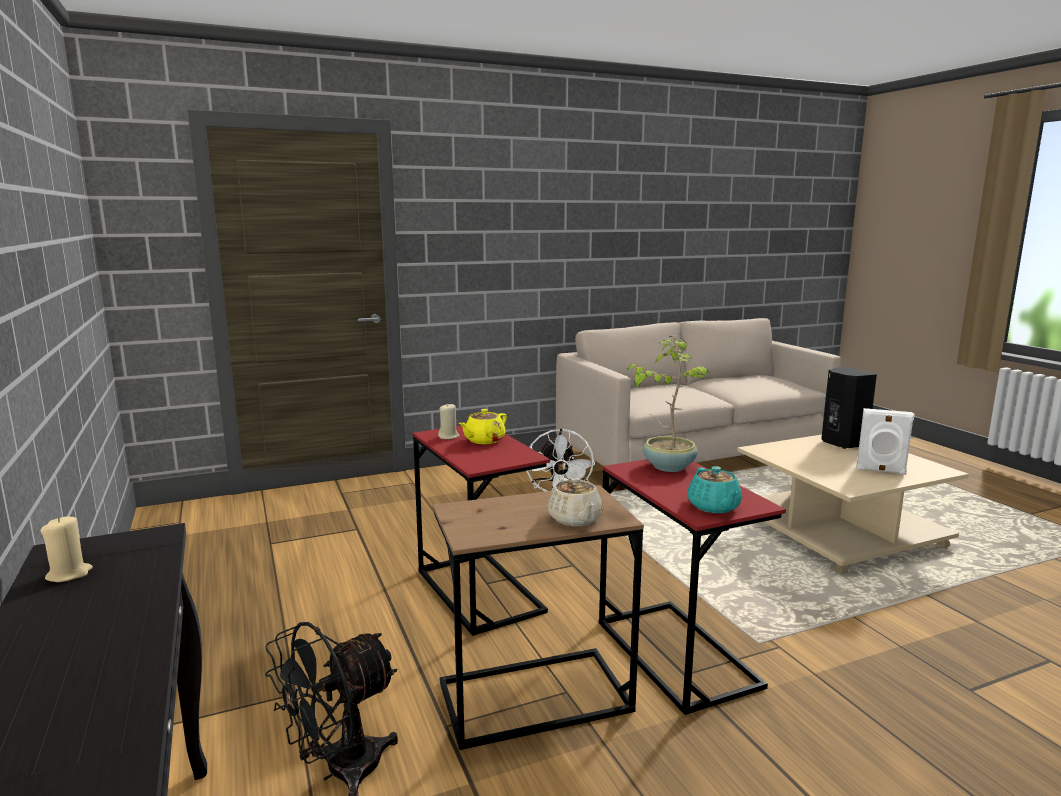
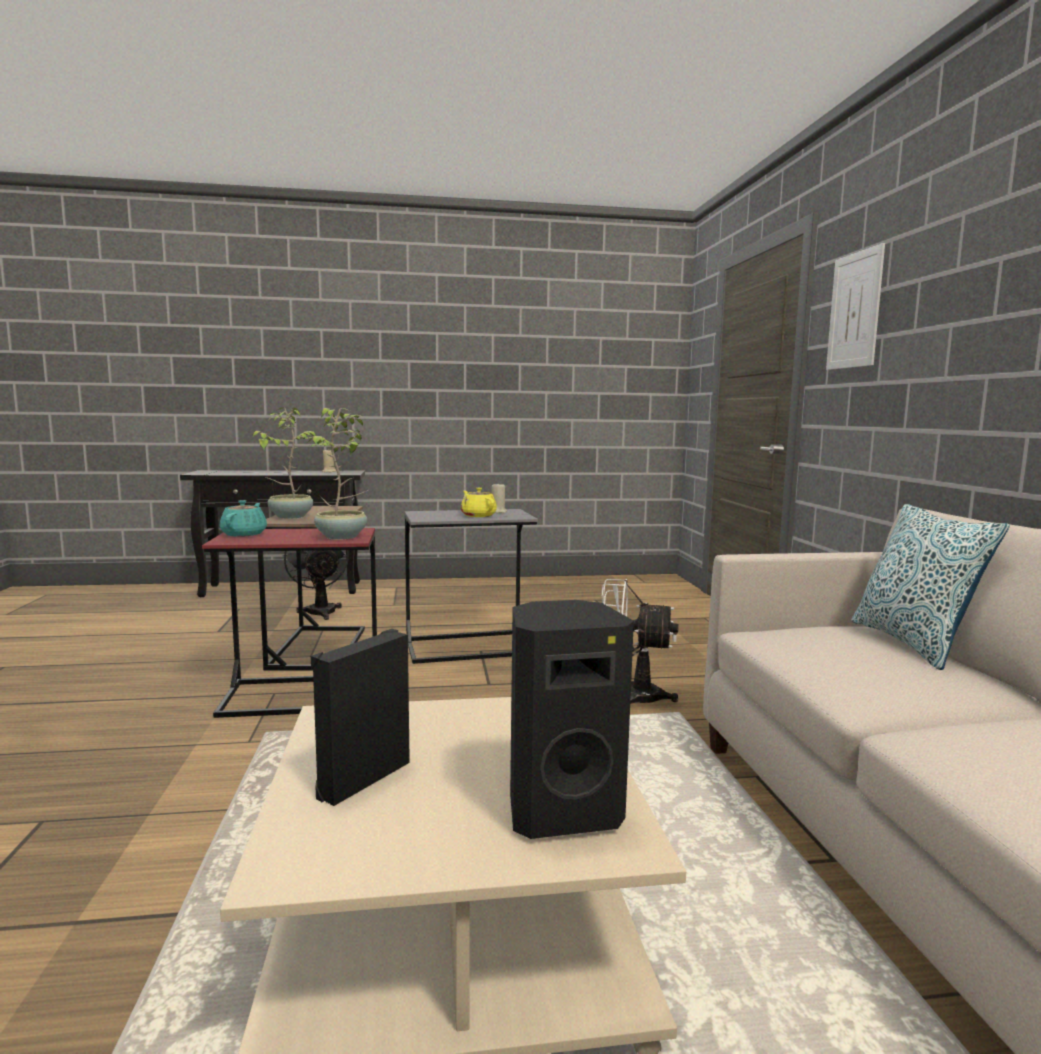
camera: 105 degrees right, 5 degrees down
(457, 211) = (854, 310): none -> picture
(479, 591) = (469, 647): red side table -> grey side table
(575, 519) = (290, 516): beige teapot -> potted plant
(638, 387) = (912, 643): none -> pillow
(714, 507) = (244, 534): turquoise teapot -> turquoise teapot turned 90 degrees clockwise
(880, 471) = (362, 779): white speaker -> black speaker

